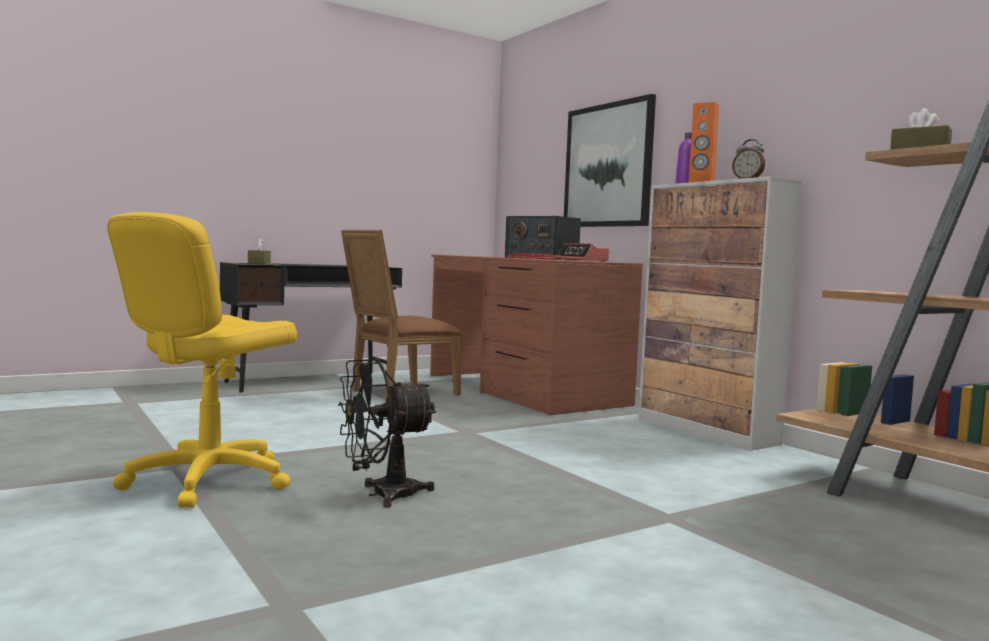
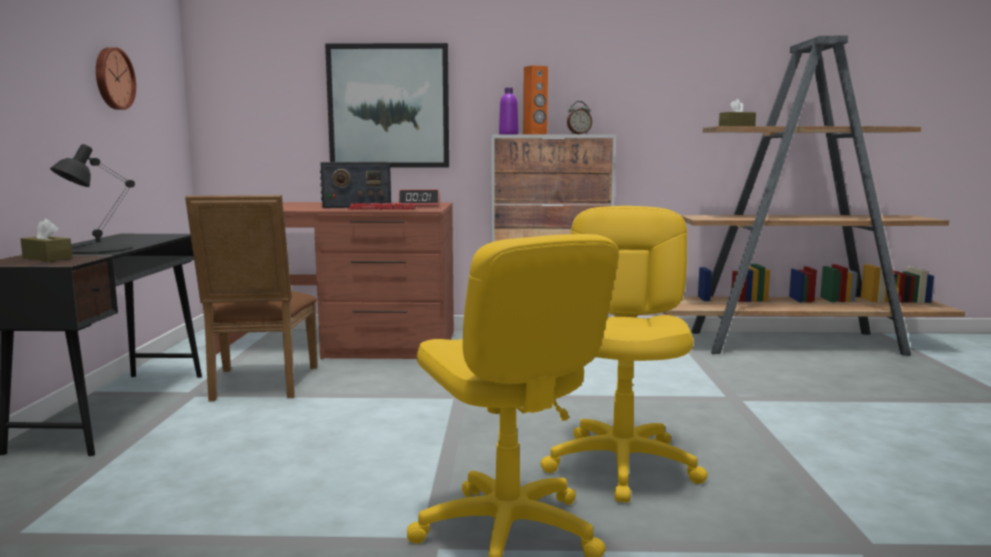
camera: 55 degrees left, 5 degrees up
(302, 264) = (97, 249): none -> black table lamp
(382, 495) = (622, 465): black fan -> yellow office chair
(395, 154) = (113, 78): none -> wall clock

